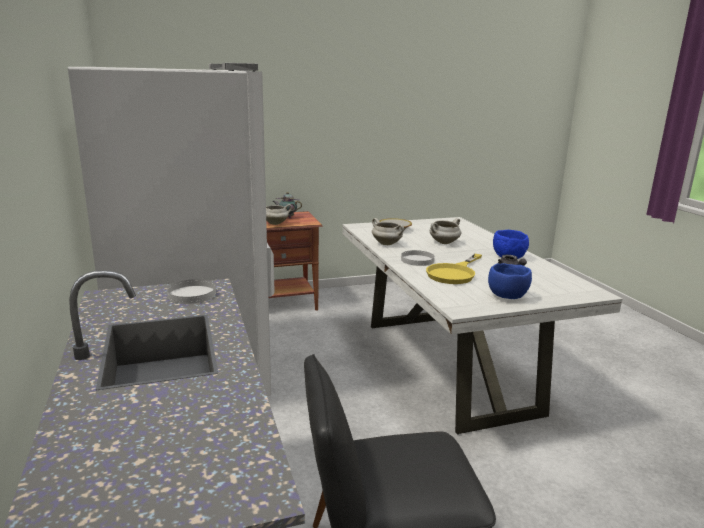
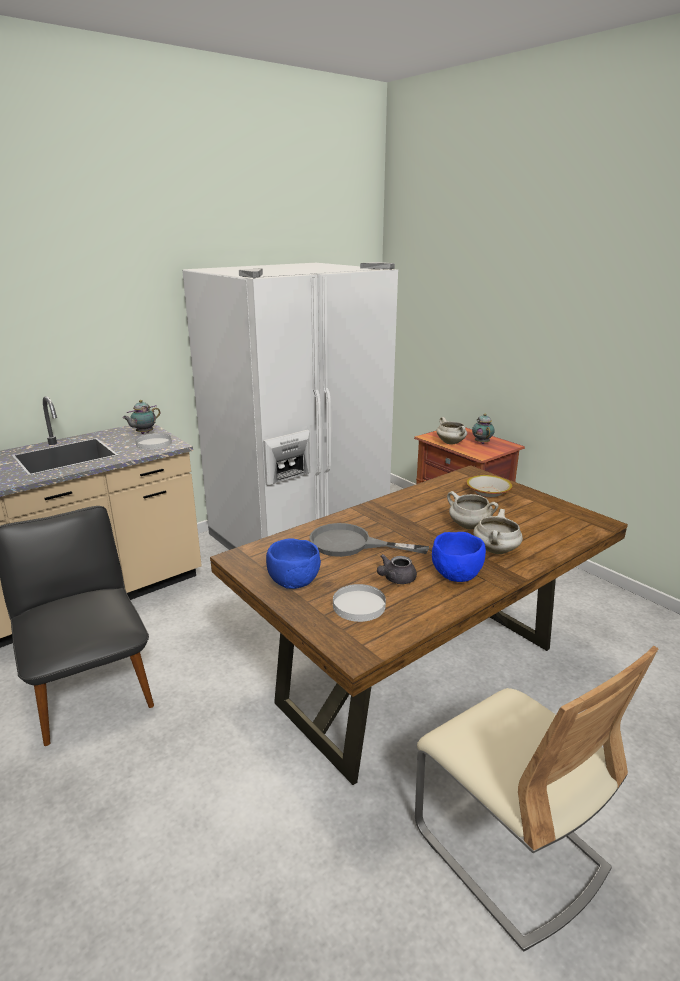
camera: 70 degrees right, 5 degrees up
(138, 297) = (143, 433): none -> teapot
(387, 244) = (421, 496): white cooking pot -> white cooking pot (496, 551)
(417, 260) = (378, 519): white plate -> white plate (358, 605)
(448, 366) = (419, 677): white dining table -> brown dining table
(454, 273) = (351, 544): yellow frying pan -> grey frying pan
(594, 379) = (508, 848): none -> beige chair

